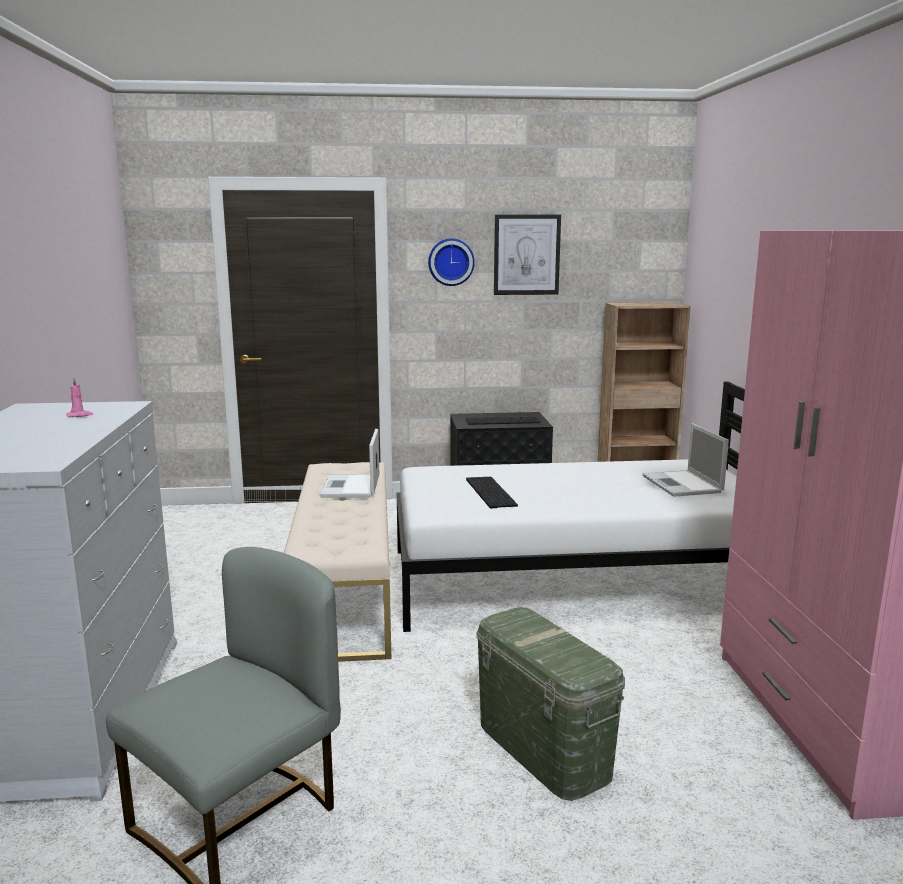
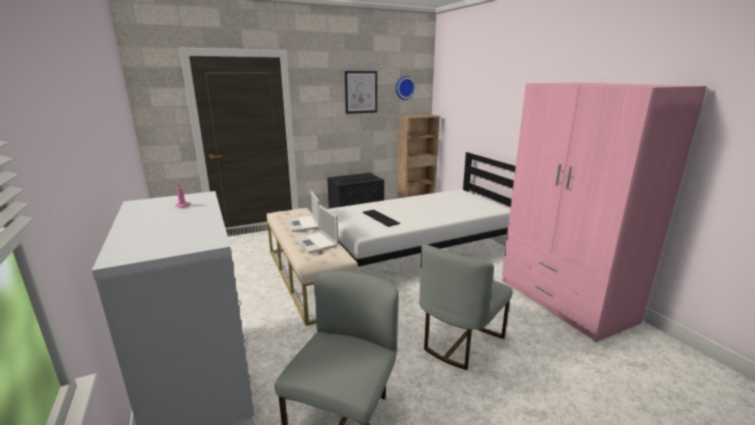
camera: 20 degrees left, 5 degrees up
(451, 262) = (323, 97): wall clock -> wall clock (404, 88)
(542, 749) = (459, 341): green storage box -> grey chair
(683, 484) = (463, 203): laptop -> laptop (316, 243)

